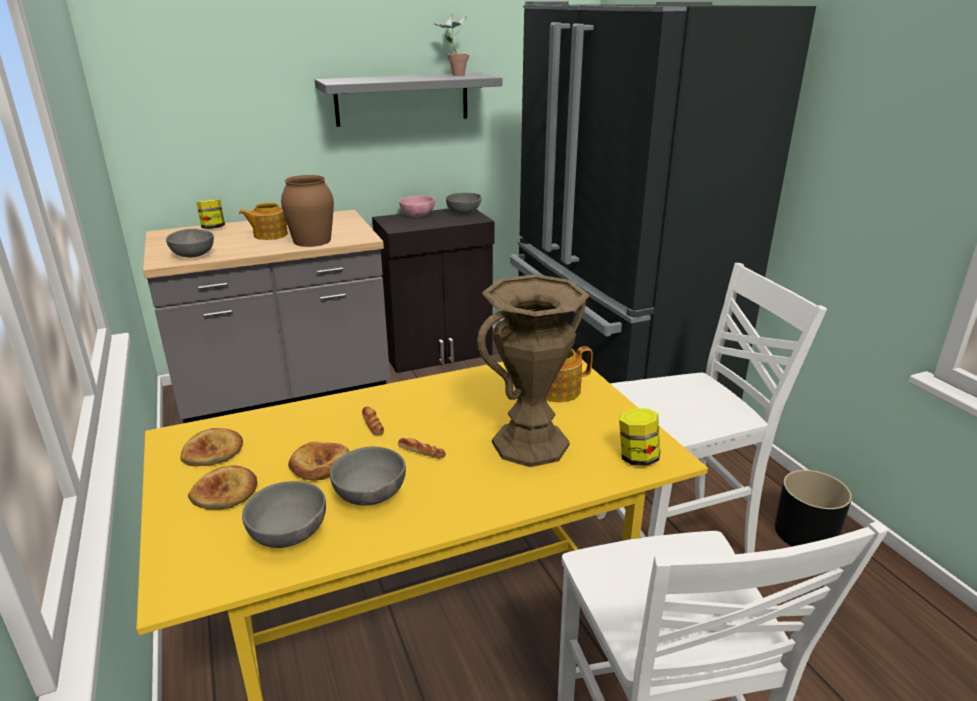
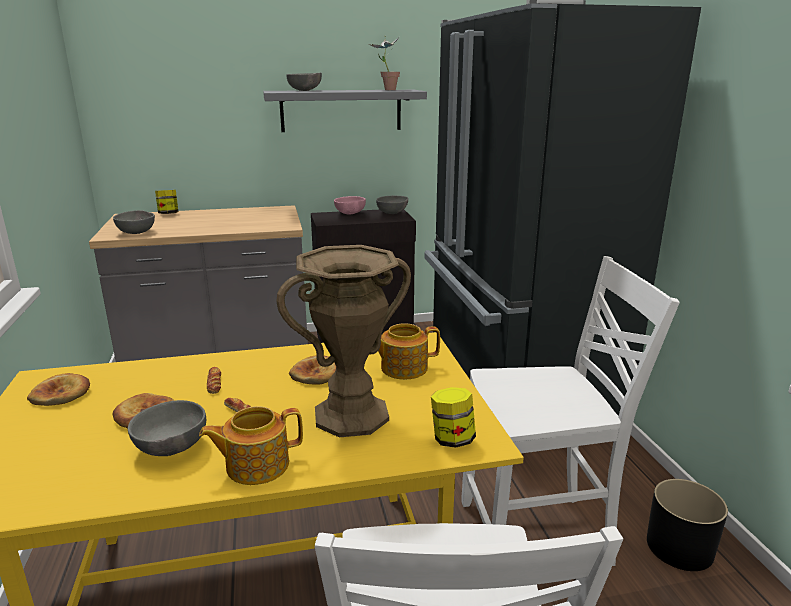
camera: 10 degrees right, 5 degrees down
(225, 492) = (47, 431): bread -> bread (317, 374)
(269, 235) = (210, 221): teapot -> teapot (256, 465)
(290, 536) = (75, 477): grey bowl -> grey bowl (305, 90)
(312, 240) = (241, 226): brown vase -> none

